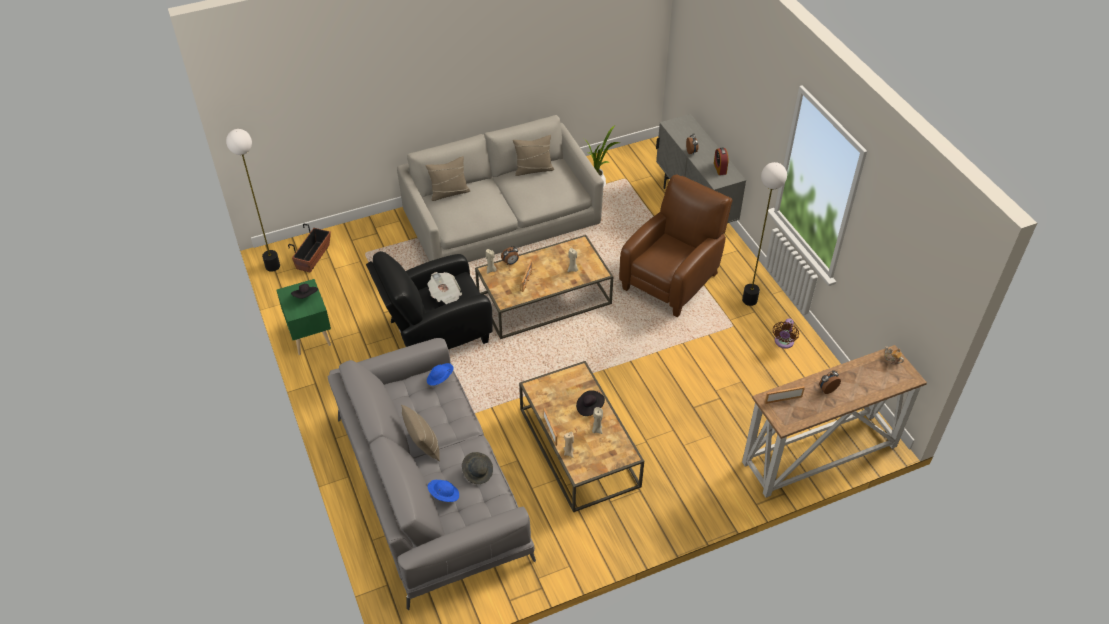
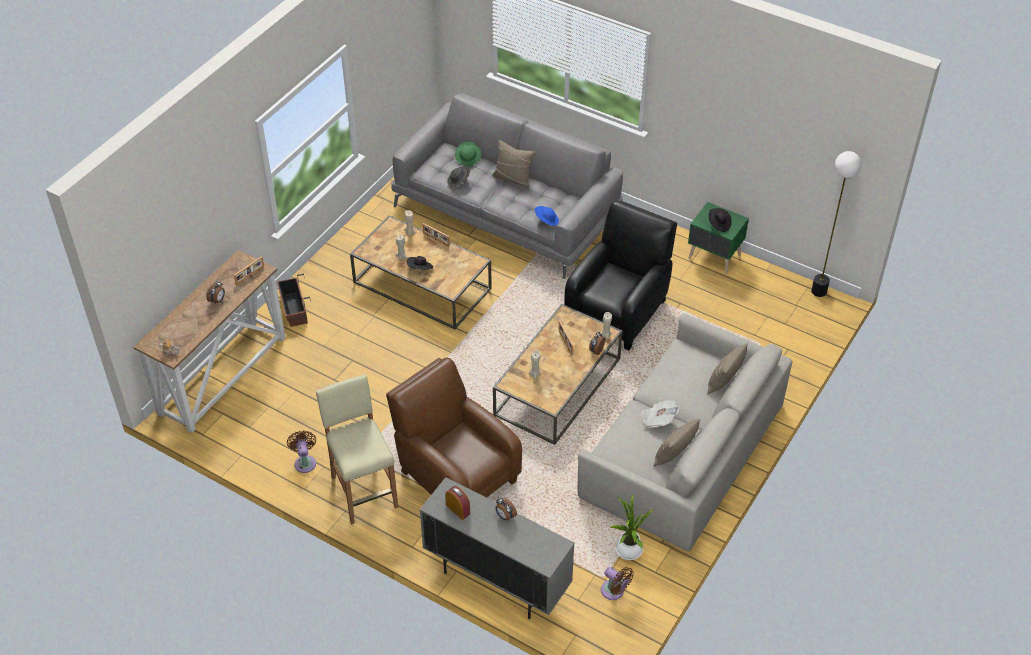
camera: 145 degrees right, 0 degrees up
(313, 257) = (798, 316): planter -> planter (294, 309)
(443, 495) = (468, 159): blue hat -> green hat
(445, 295) = (613, 283): newspaper -> newspaper (658, 419)
(625, 169) = (614, 592): none -> brown fan
(672, 279) = (455, 473): brown armchair -> brown armchair turned 135 degrees clockwise
(749, 300) = (364, 491): floor lamp -> beige stool

